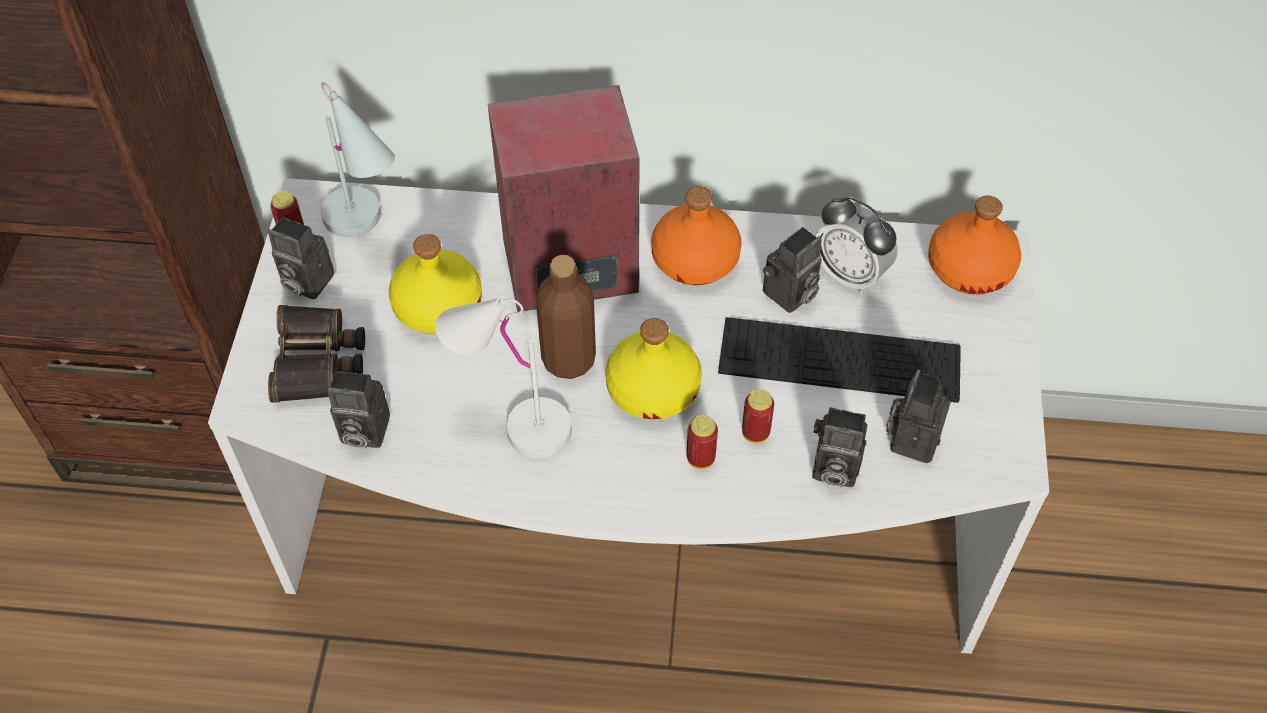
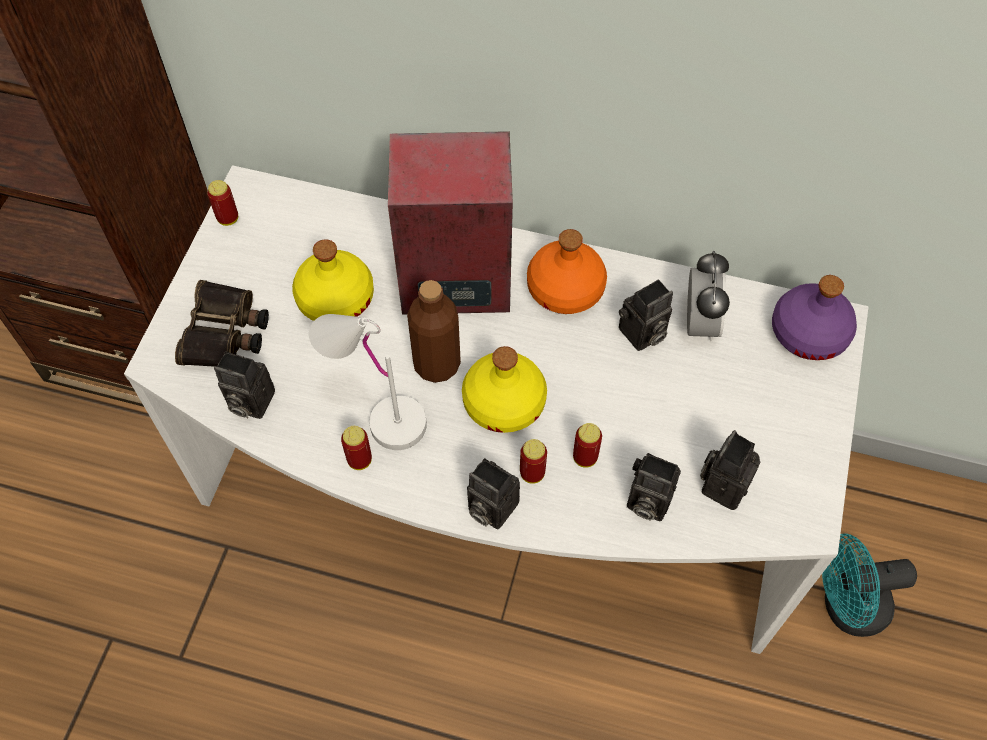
camera: 10 degrees right, 5 degrees up
(304, 282) = (228, 260): camera -> camera (489, 507)
(368, 230) = (291, 222): white table lamp -> none
(503, 474) = (359, 460): none -> can
(839, 360) = (673, 401): keyboard -> none
(850, 274) = (699, 323): alarm clock -> alarm clock turned 135 degrees counterclockwise
(969, 267) = (808, 332): orange bottle -> purple bottle
(1055, 586) = (845, 607): none -> turquoise fan

